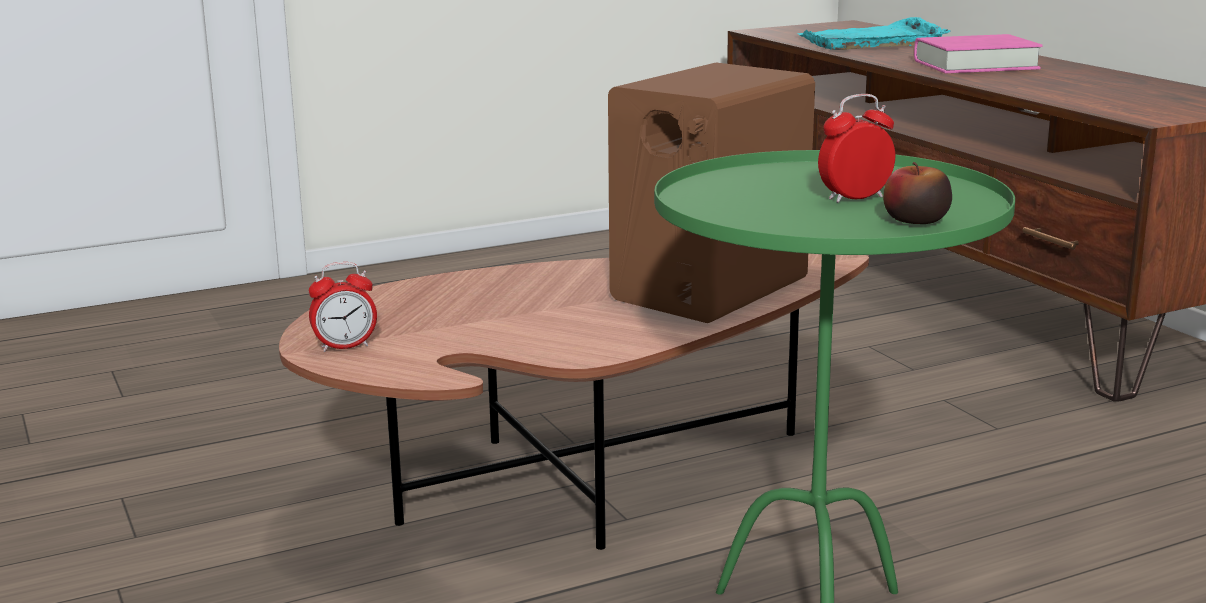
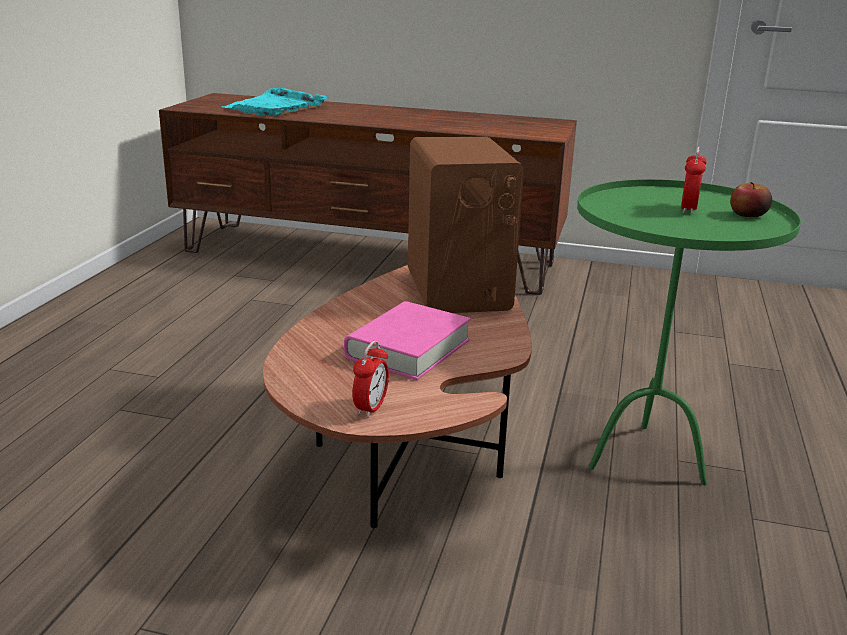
camera: 50 degrees left, 5 degrees up
(975, 65) = (379, 116): pink book -> pink book (408, 349)

